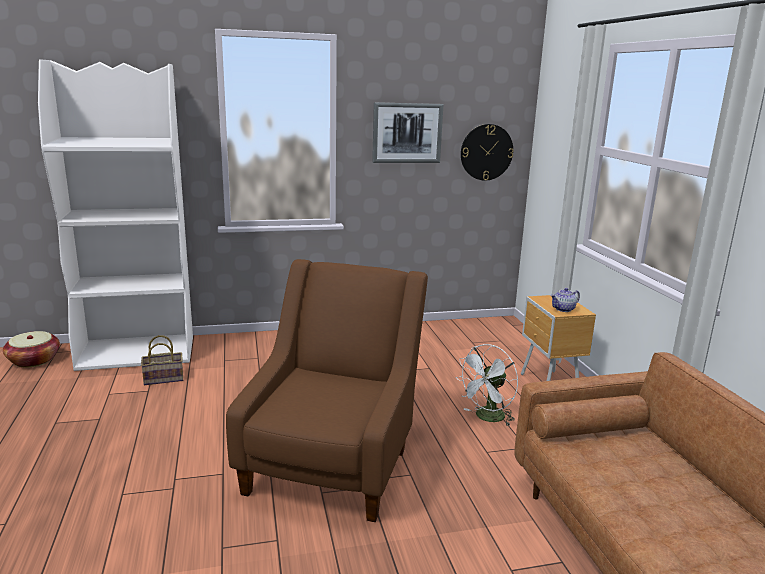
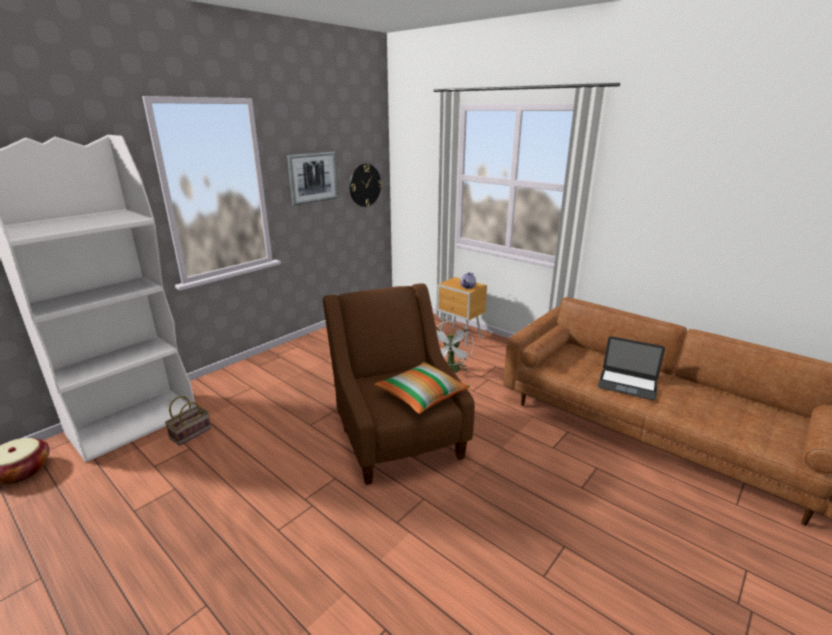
camera: 35 degrees left, 5 degrees up
(333, 410) = (422, 396): none -> pillow
(672, 521) = (627, 384): none -> laptop

